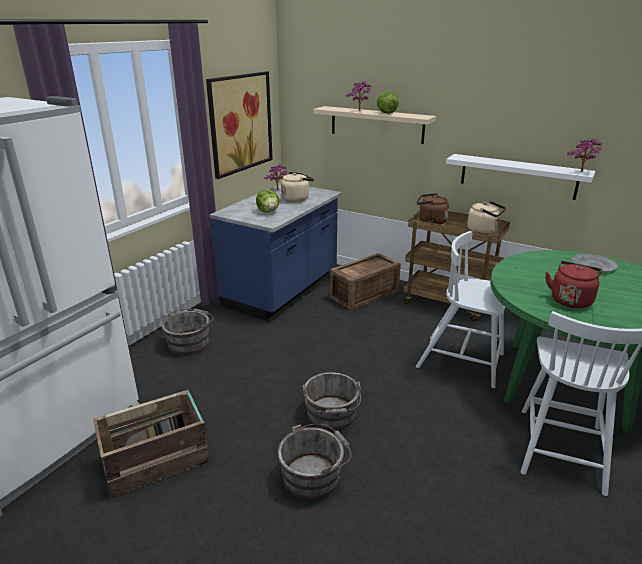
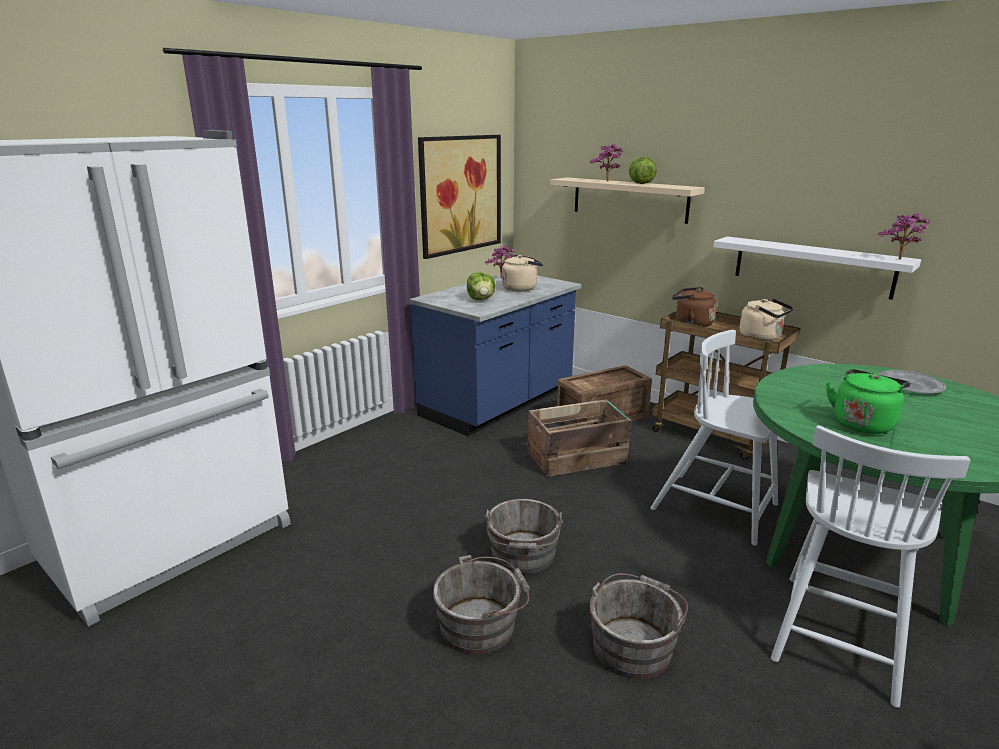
camera: 10 degrees right, 5 degrees down
(157, 460) = (293, 582): crate -> crate (578, 458)
(190, 342) = (369, 453): grey bucket -> grey bucket (634, 644)
(570, 300) = (863, 423): red kettle -> green kettle

